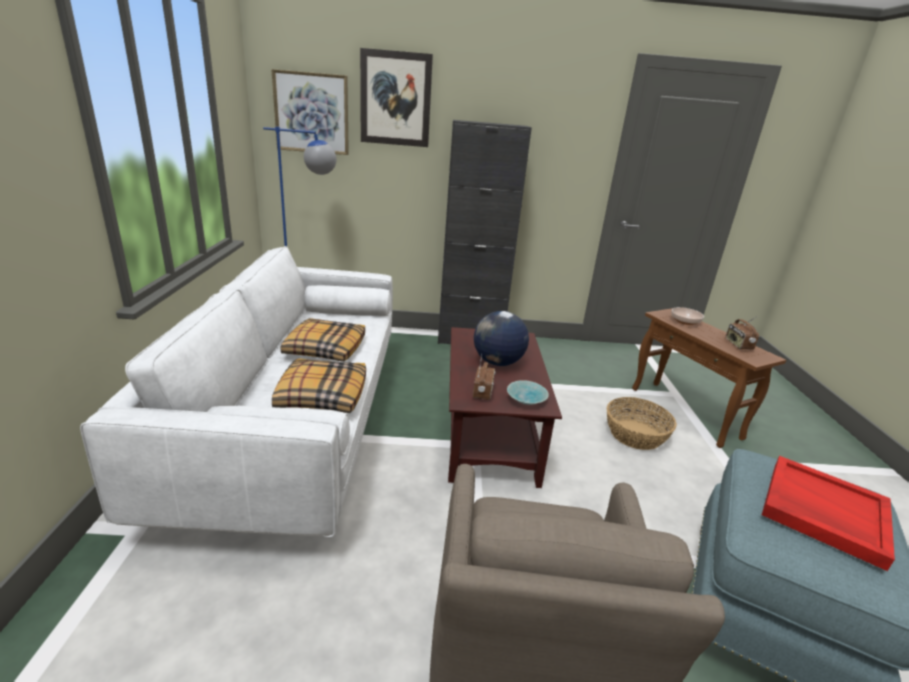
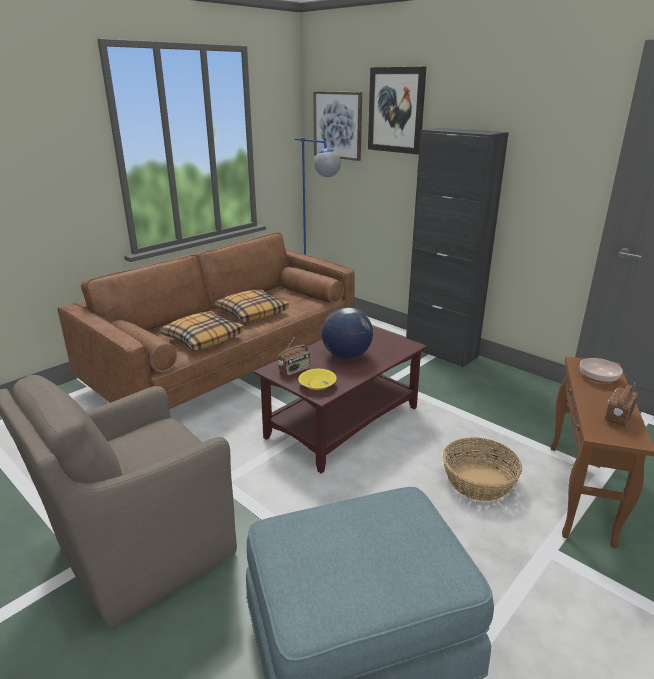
camera: 45 degrees right, 0 degrees up
(294, 424) = (226, 365): white sofa -> brown sofa
(527, 399) = (318, 386): turquoise bowl -> yellow bowl
(822, 511) = (366, 549): red tray -> none

